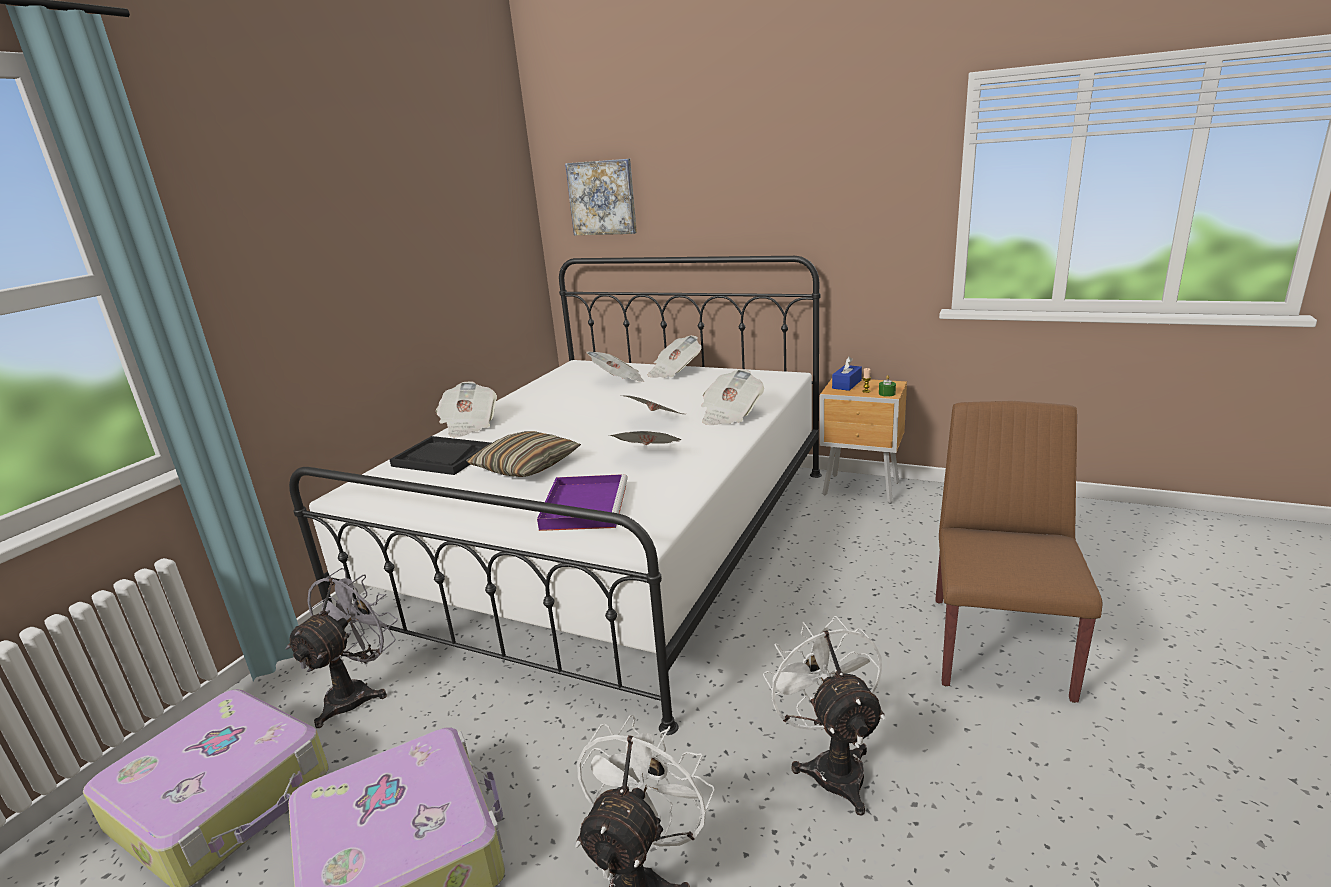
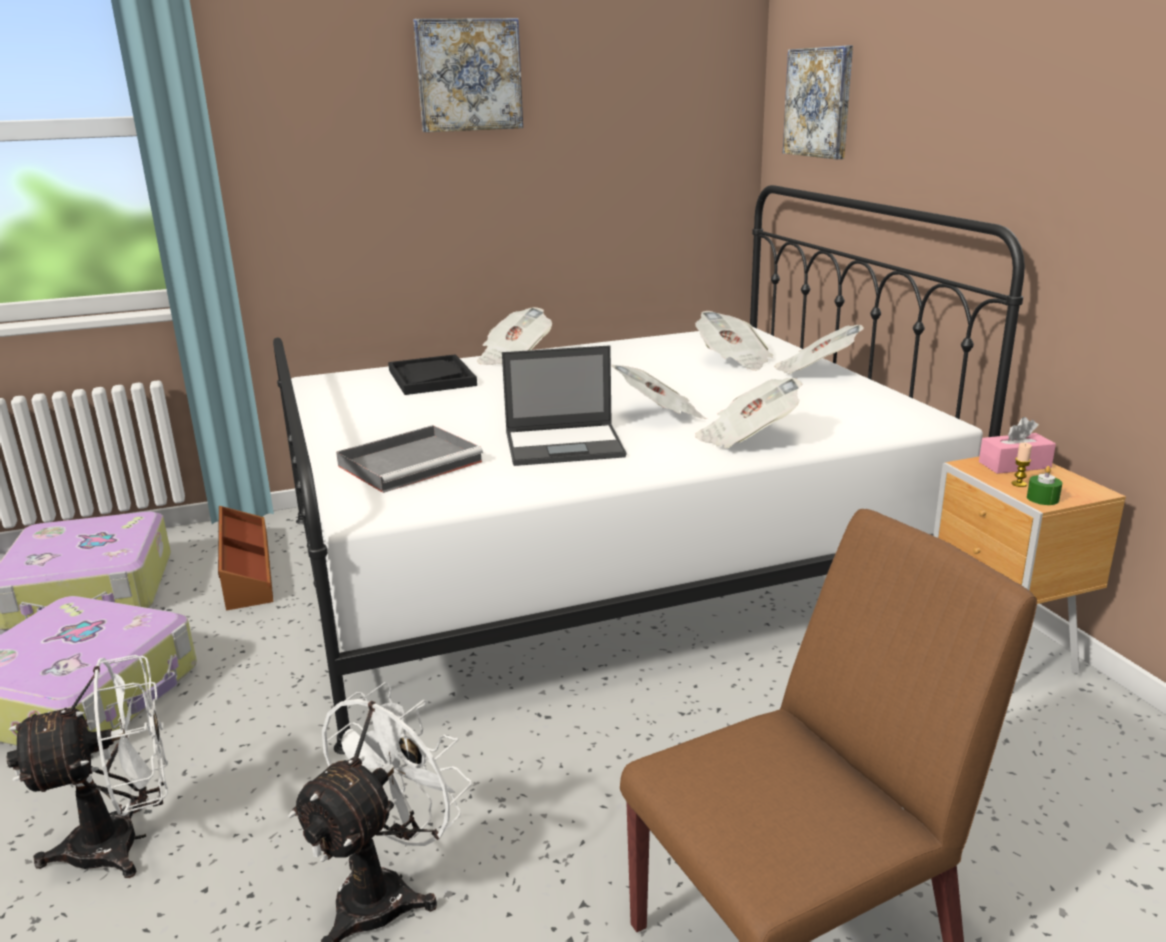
camera: 45 degrees right, 0 degrees up
(357, 692) = (245, 569): grey fan -> brown storage box
(369, 199) = (469, 75): none -> picture
(526, 466) = (461, 410): pillow -> none
(584, 505) = (412, 463): purple tray -> grey tray
(649, 456) = (566, 445): newspaper -> laptop
(846, 384) = (1014, 465): blue tissue box -> pink tissue box

